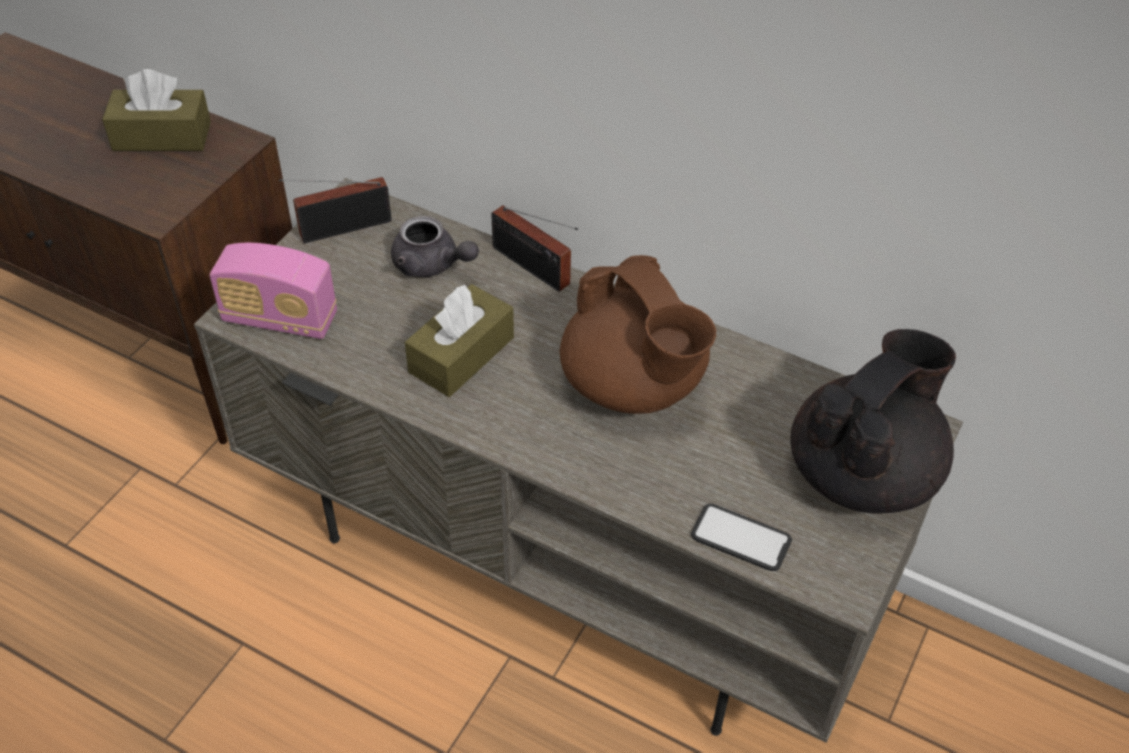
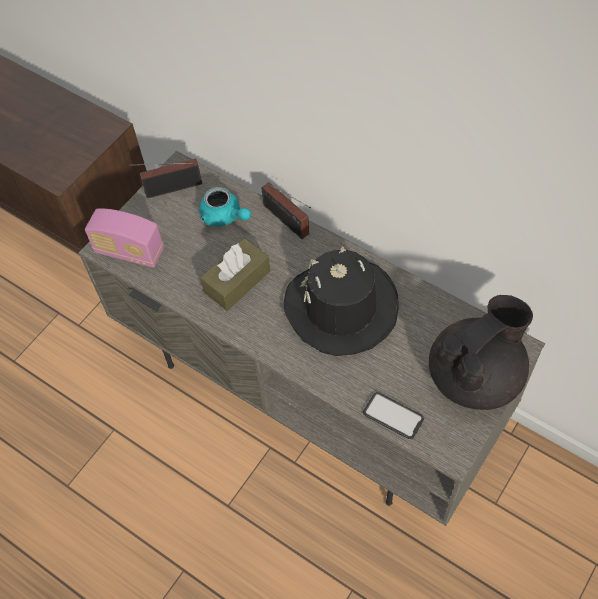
camera: 10 degrees right, 10 degrees up
(162, 136) = (63, 120): brown tissue box -> none
(432, 265) = (224, 217): grey teapot -> turquoise teapot
(634, 385) = (341, 308): brown teapot -> black hat

